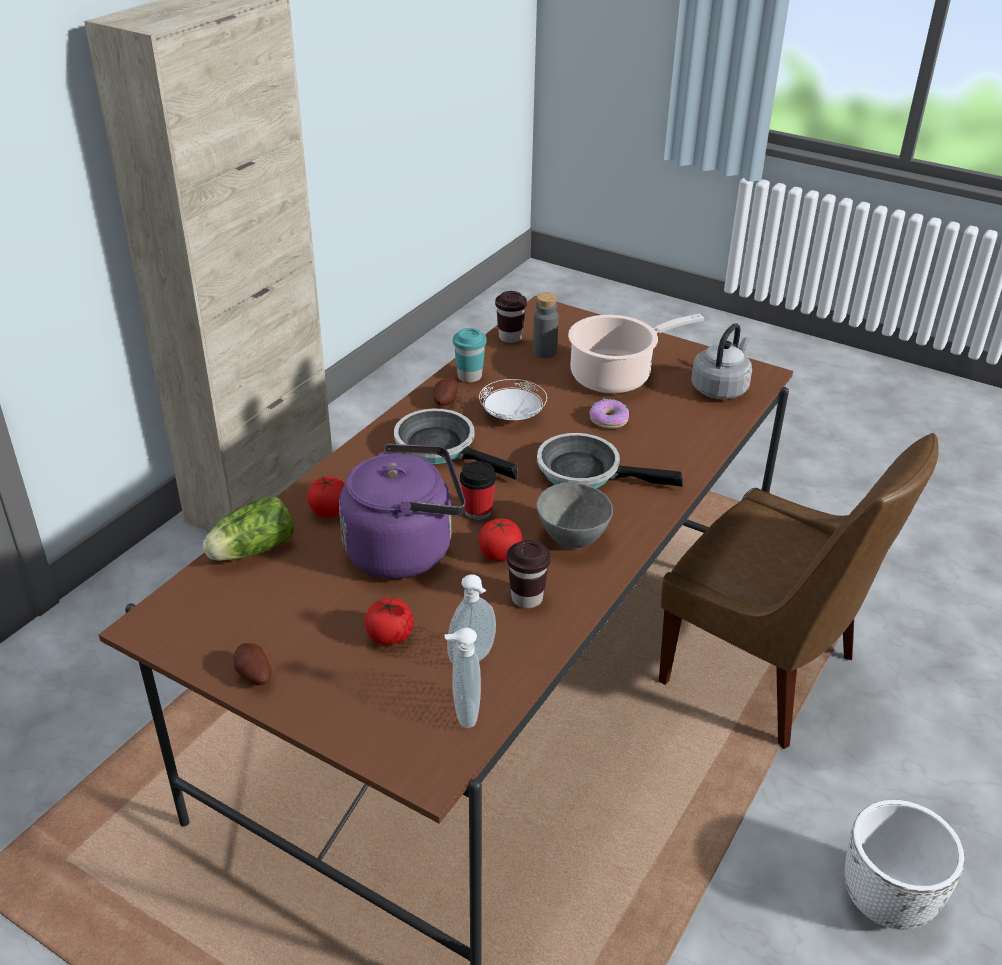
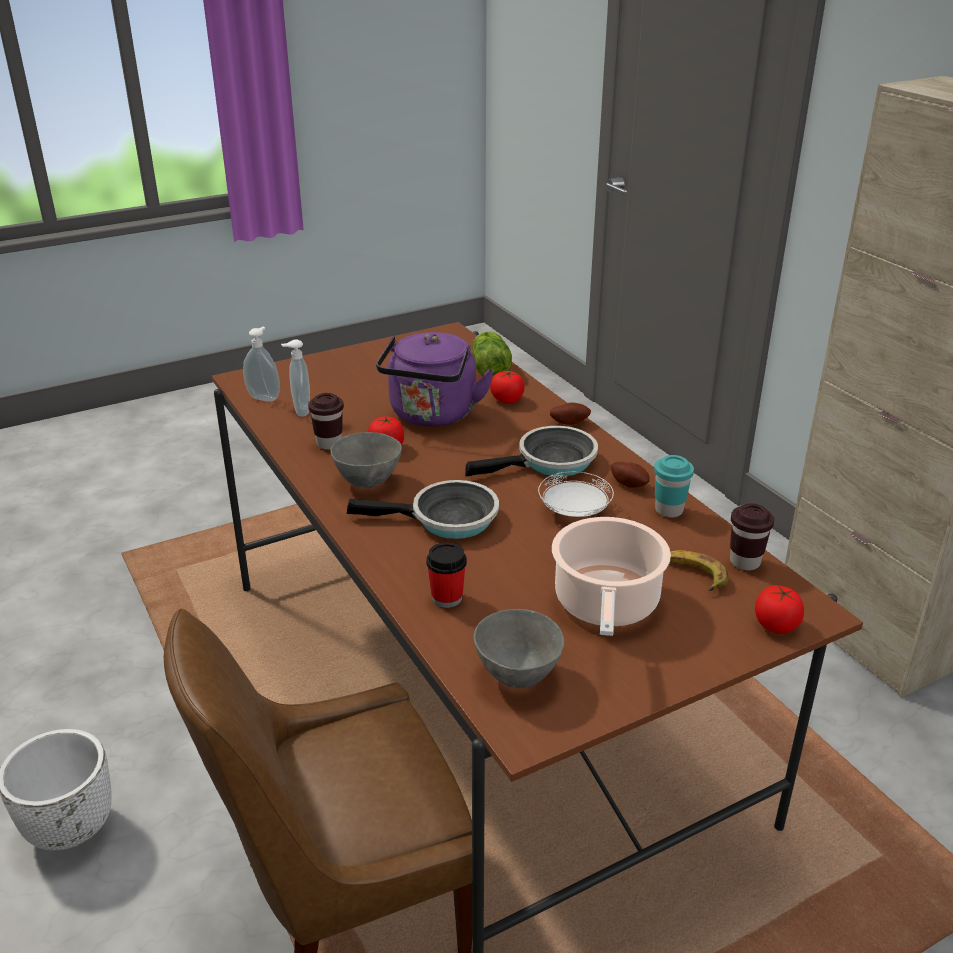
camera: 120 degrees right, 5 degrees down
(253, 676) = (373, 351): potato -> potato (569, 422)
(389, 636) = (354, 392): tomato -> tomato (776, 625)
(478, 511) = (446, 454): cup -> cup (447, 598)
(544, 352) = (694, 574): grey bottle -> banana
(586, 472) = (447, 519): frying pan -> frying pan turned 45 degrees clockwise
(609, 419) = (521, 565): donut -> none
(720, 388) = (518, 676): grey kettle -> grey bowl

